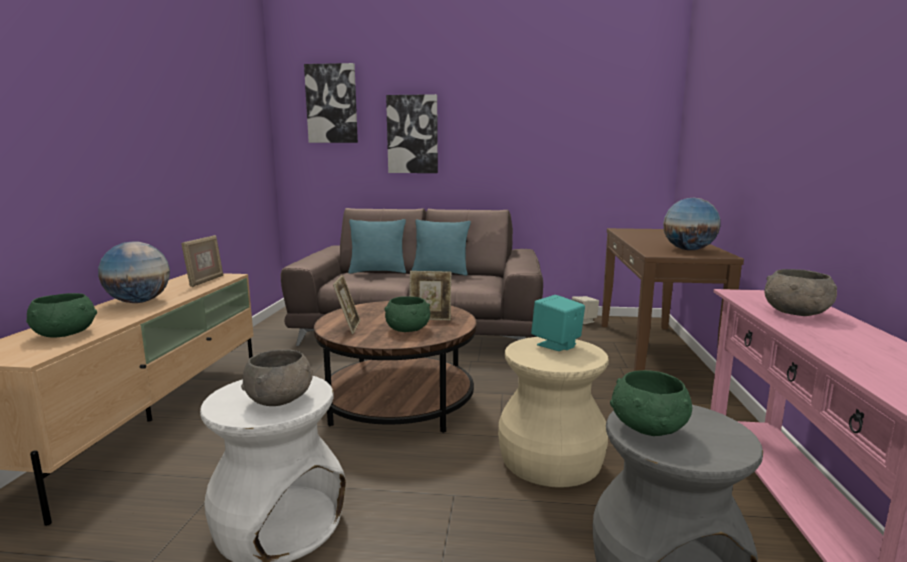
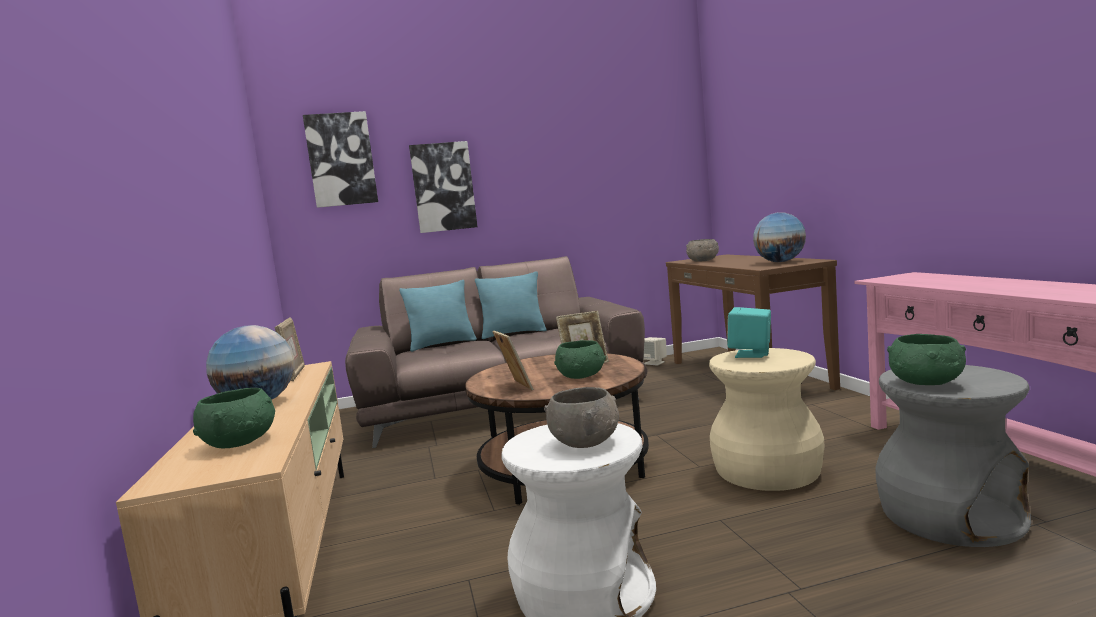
camera: 20 degrees left, 5 degrees down
(796, 313) = (947, 281): grey bowl -> grey bowl (703, 261)

